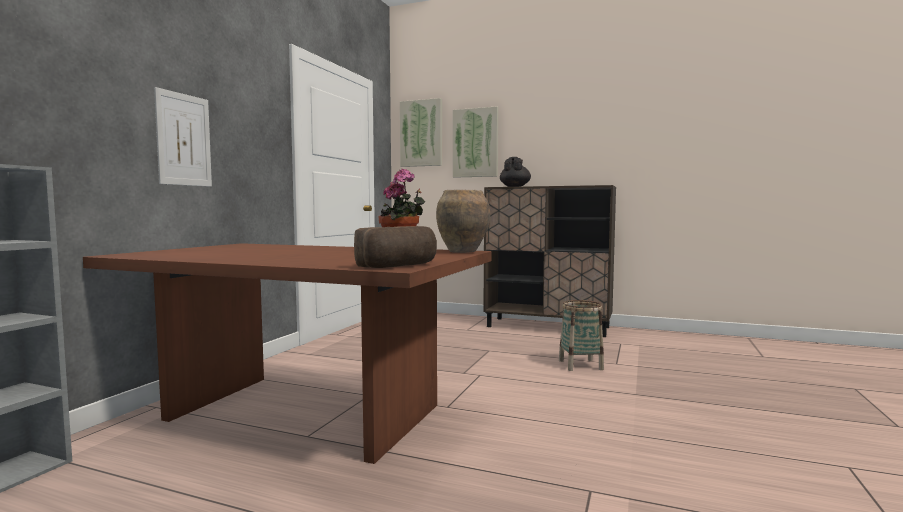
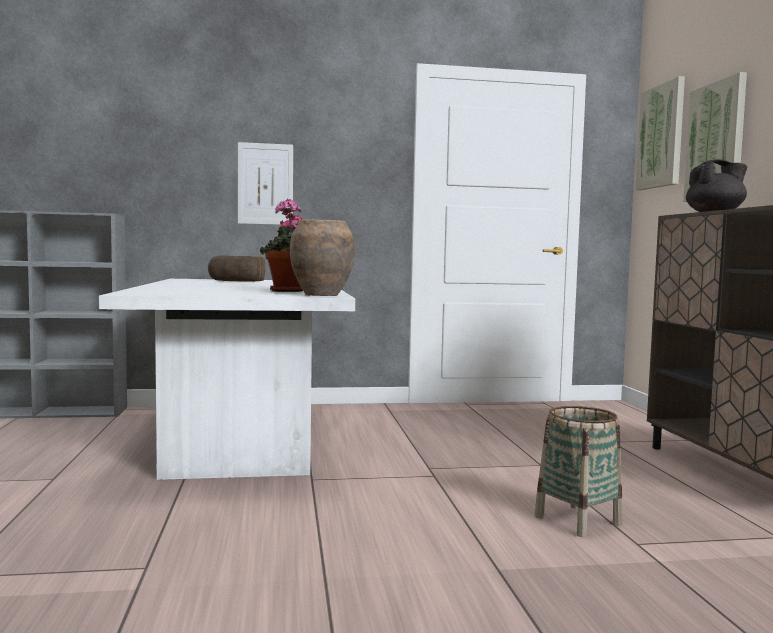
camera: 60 degrees right, 0 degrees up
(302, 413) = (241, 440): brown dining table -> white dining table
(399, 266) = (149, 293): bread -> bread (235, 281)

